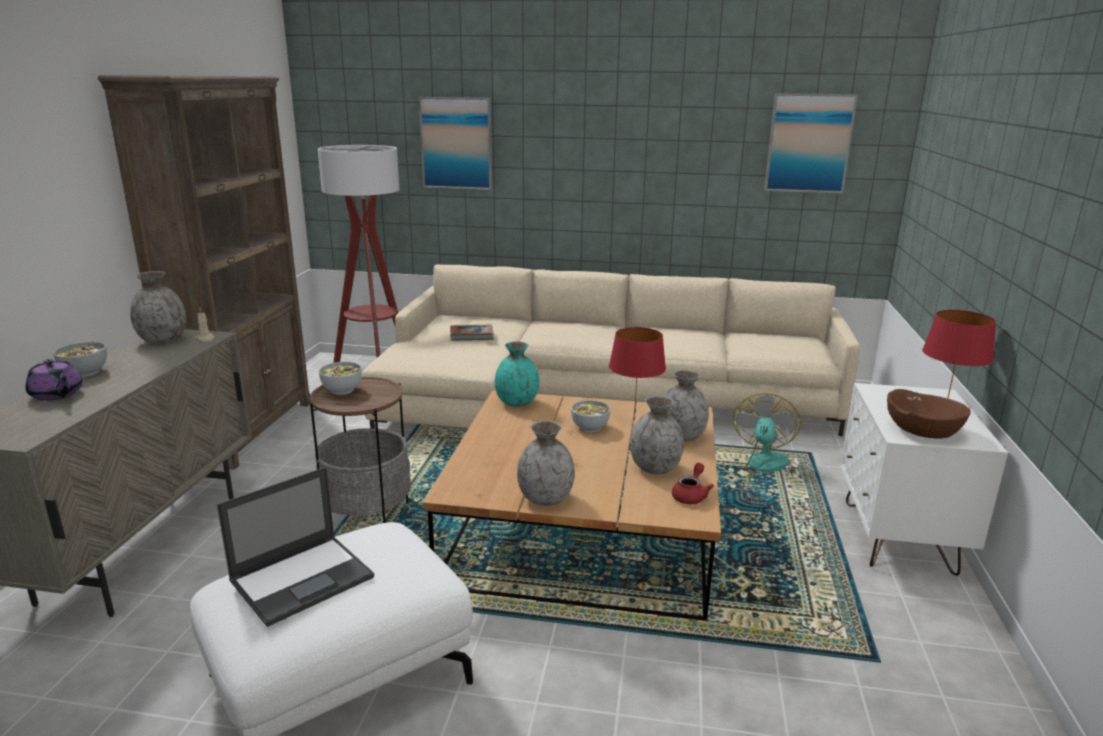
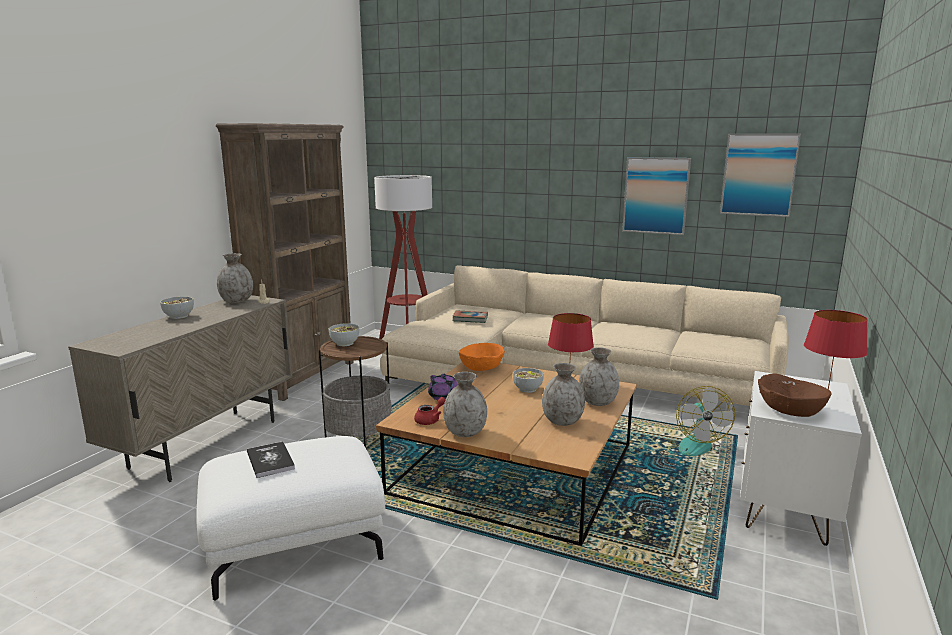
camera: 15 degrees right, 5 degrees down
(57, 395) = (155, 327): purple teapot -> purple teapot (444, 397)
(303, 578) = (270, 460): laptop -> book
(456, 143) = (477, 174): picture -> picture (656, 195)
(516, 403) = (481, 367): turquoise vase -> orange bowl
(691, 495) = (579, 443): red teapot -> red teapot (430, 420)
(767, 469) = (691, 443): fan -> fan turned 150 degrees clockwise

